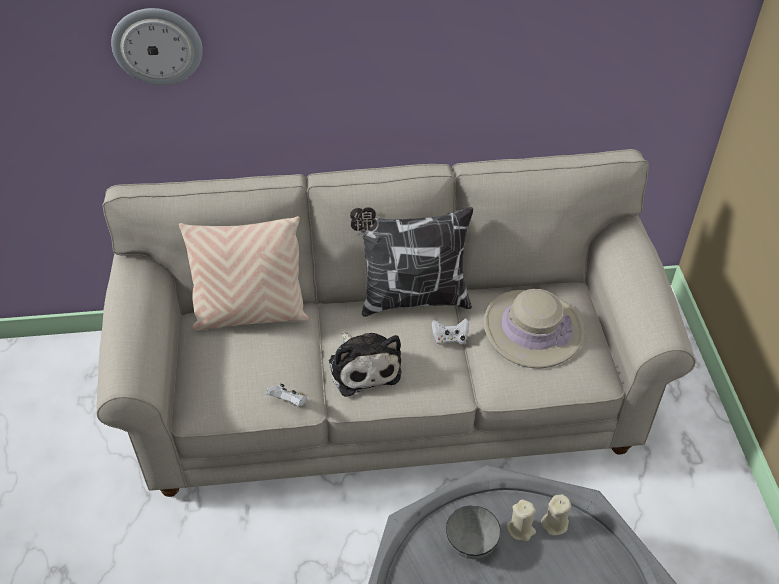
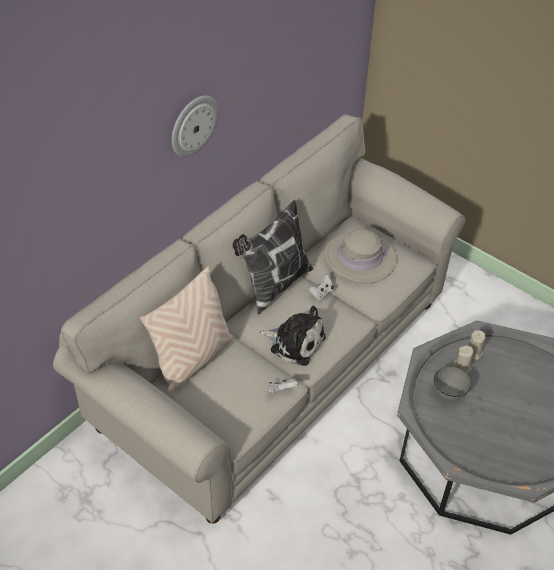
camera: 45 degrees left, 0 degrees up
(157, 45) = (70, 194): wall clock -> wall clock (193, 125)

